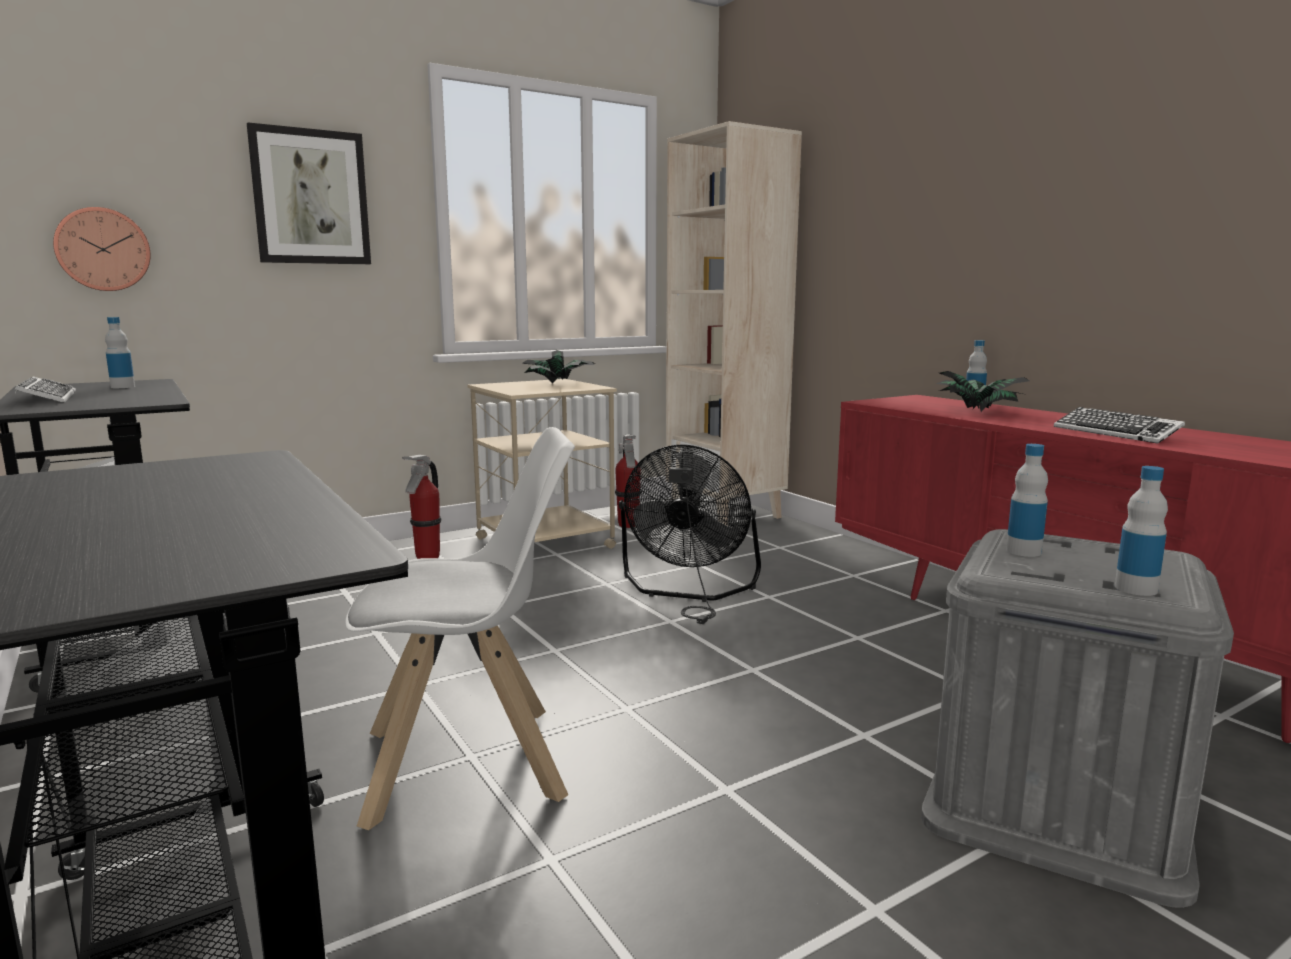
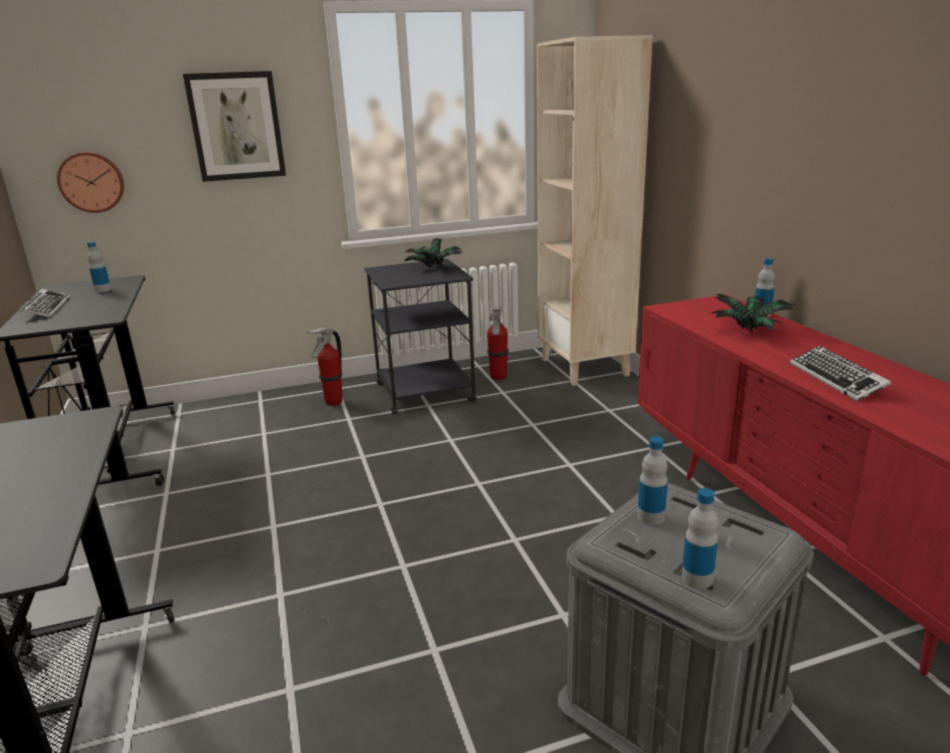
camera: 15 degrees right, 10 degrees up
(471, 763) = (277, 601): chair -> none
(546, 542) = (426, 392): beige cart -> black cart
(687, 592) = (507, 454): black fan -> none

